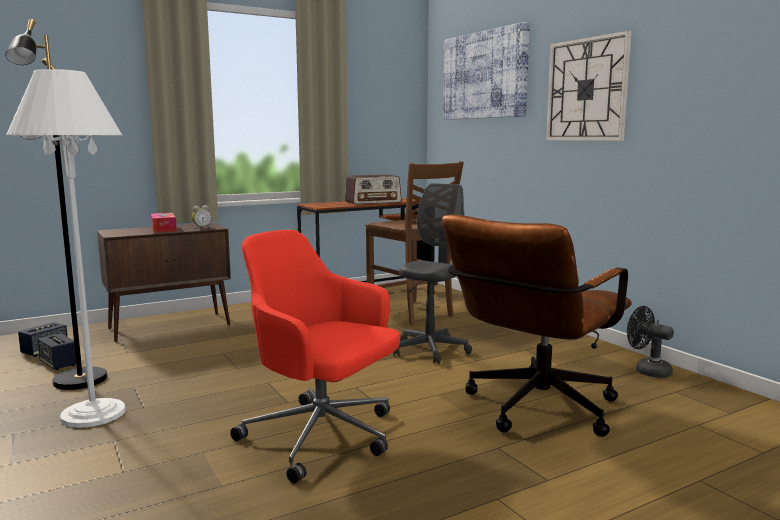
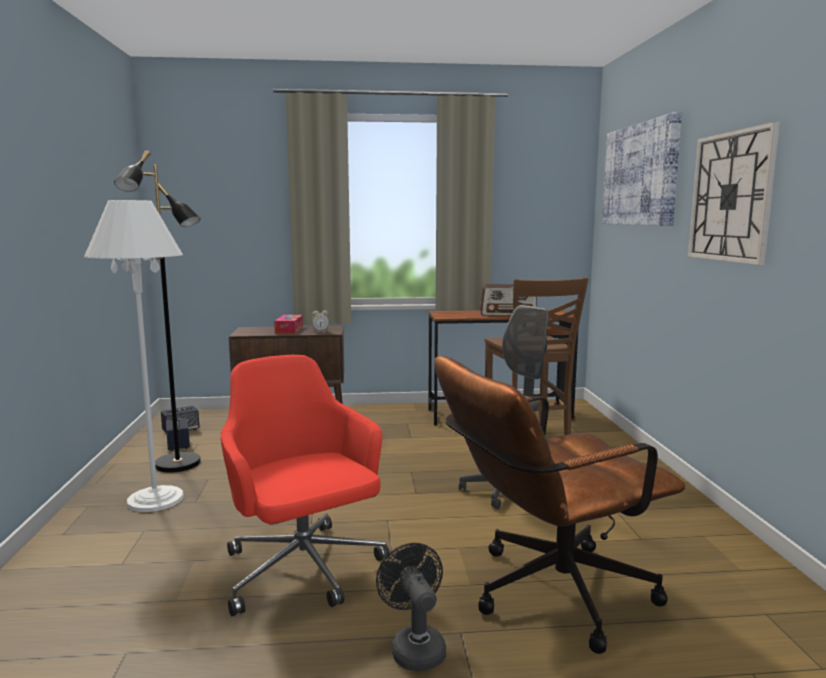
camera: 25 degrees right, 0 degrees up
(647, 370) = (753, 573): black fan -> black fan (414, 647)

